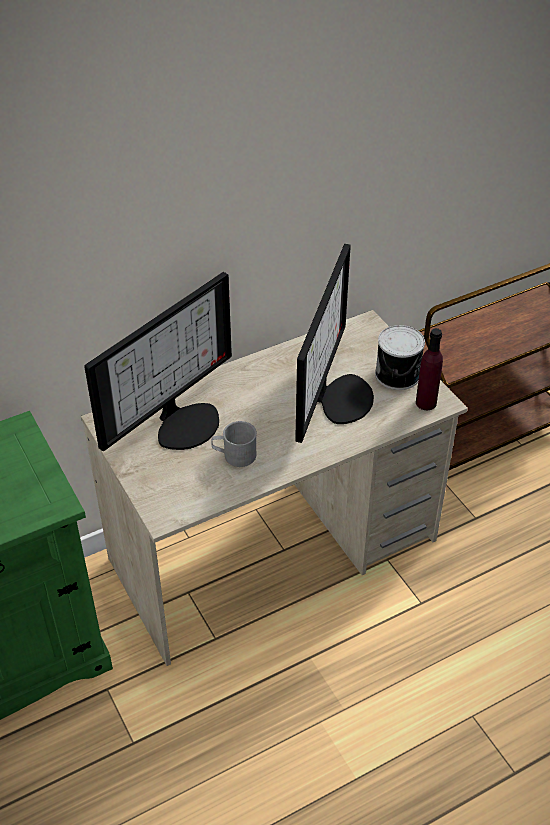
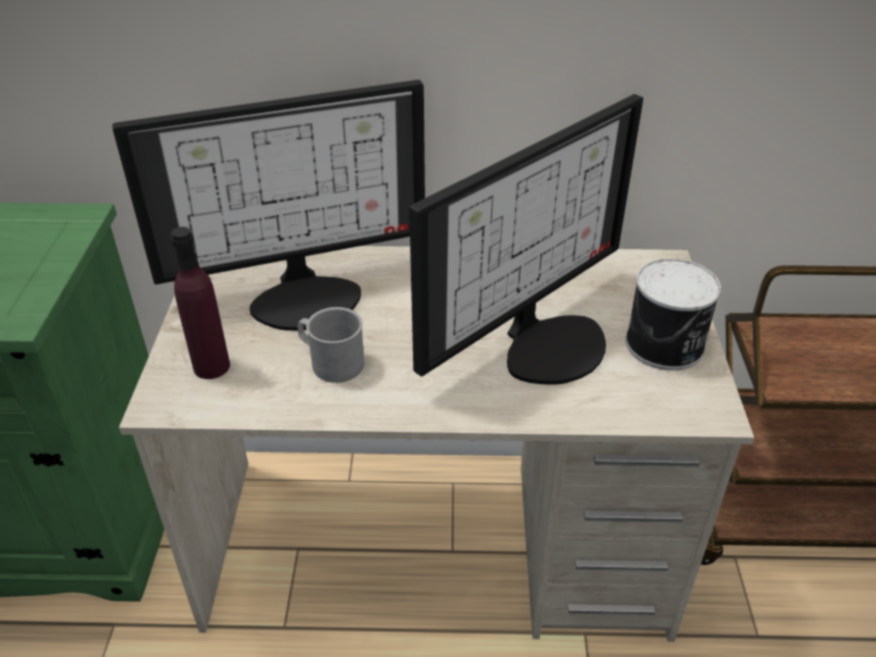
camera: 30 degrees right, 5 degrees down
(426, 403) = (683, 401): purple bottle -> purple bottle (211, 366)

